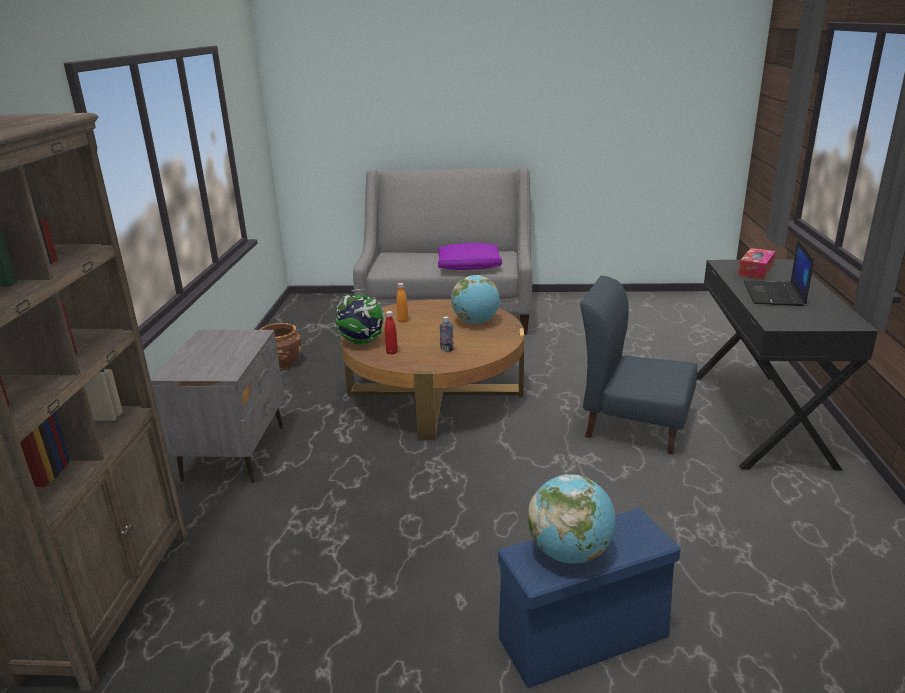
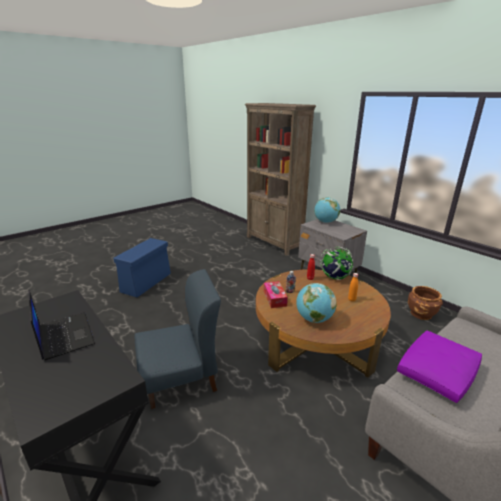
camera: 135 degrees right, 0 degrees up
(570, 553) = (146, 246): globe -> globe (325, 222)
(755, 270) = (81, 377): tissue box -> tissue box (274, 298)

